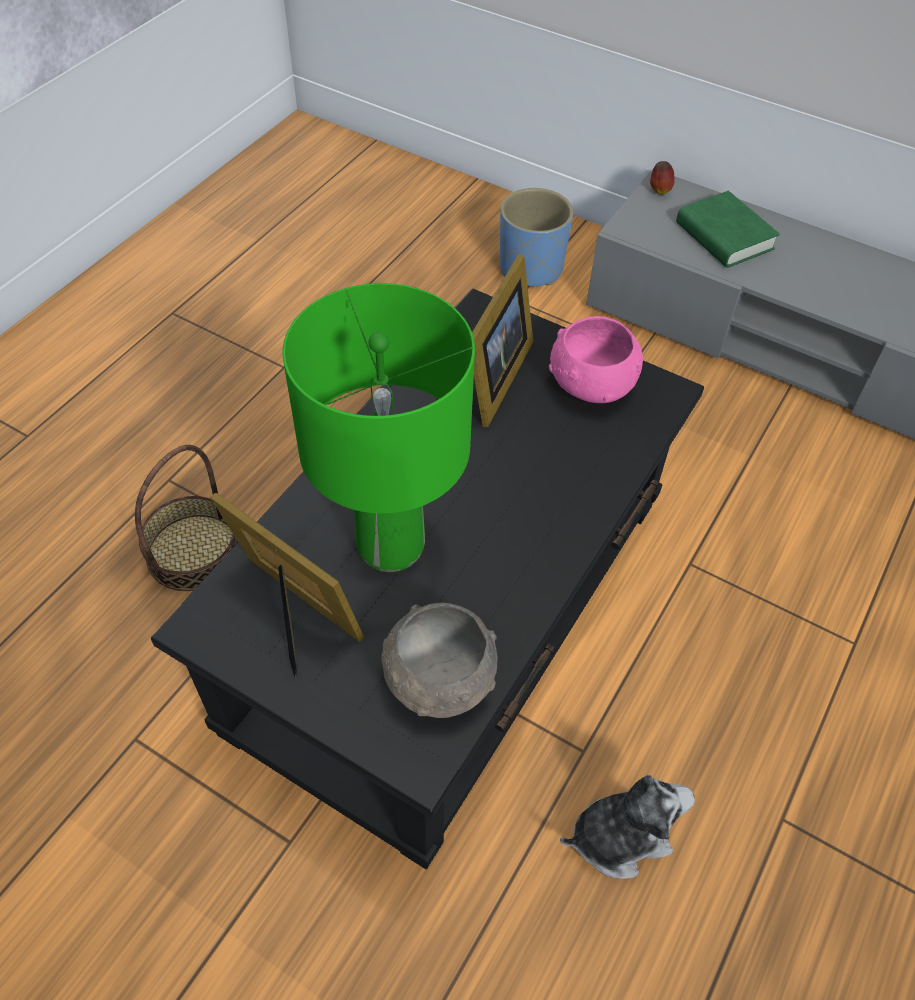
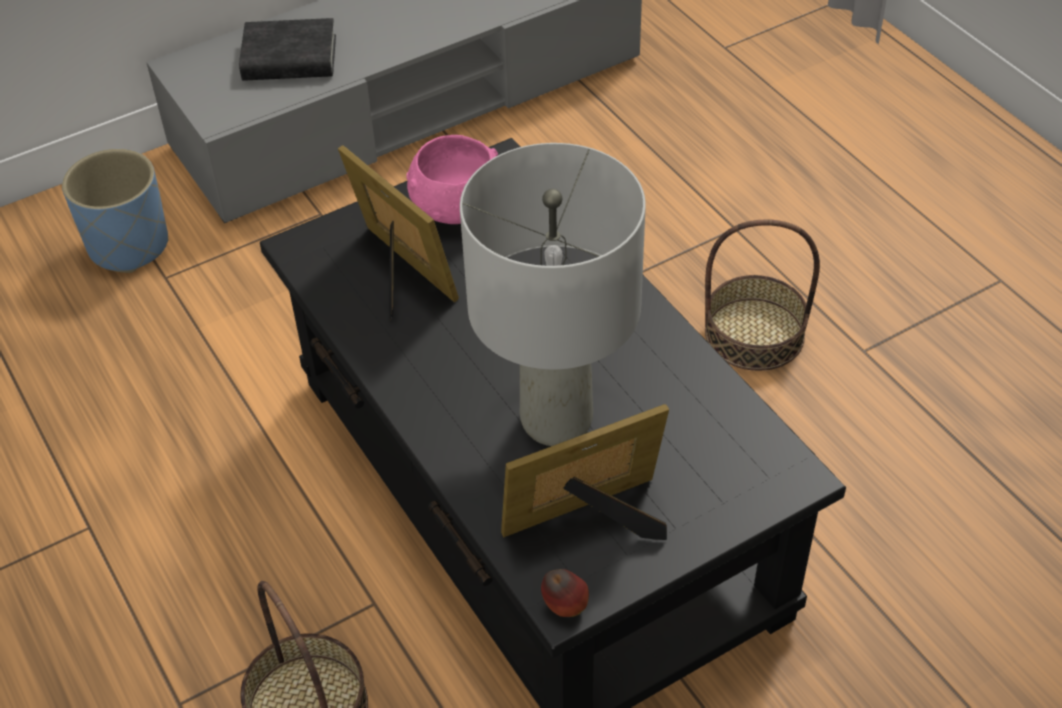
camera: 60 degrees left, 5 degrees down
(389, 546) = (556, 422): green table lamp -> grey table lamp
(438, 680) = (723, 437): grey bowl -> none
(618, 836) = (829, 465): plush toy -> none
(659, 190) = (184, 72): apple -> apple (565, 608)
(724, 236) = (289, 59): green book -> black book
(735, 710) = (754, 334): none -> basket

